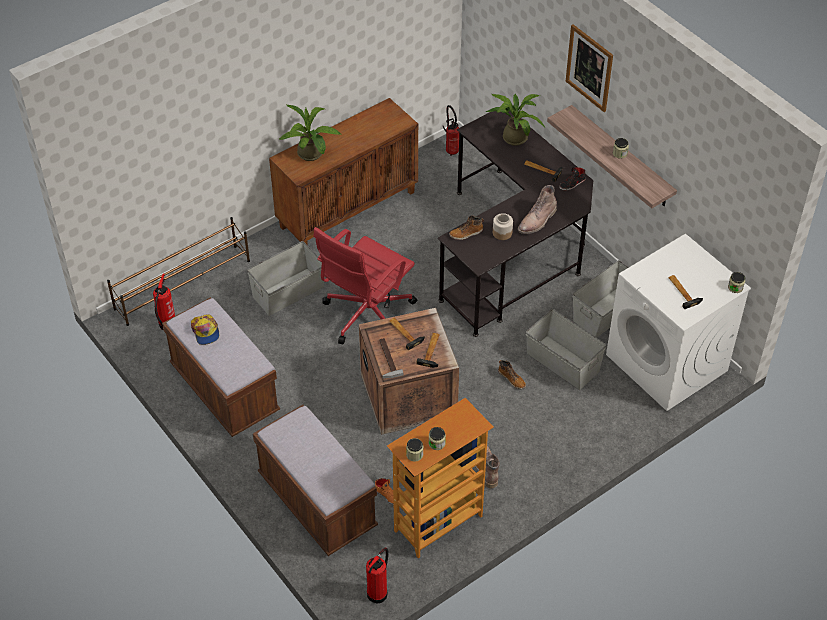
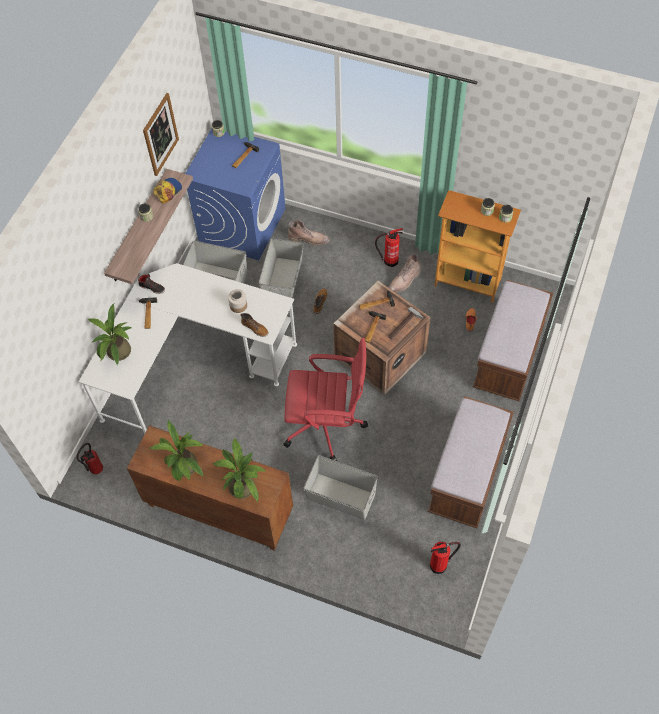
camera: 120 degrees left, 10 degrees up
(183, 284) = (390, 584): brown shoe rack -> none
(205, 332) = (469, 464): cap -> cap (167, 191)
(357, 128) = (185, 469): none -> potted plant
(378, 592) = (541, 286): fire extinguisher -> fire extinguisher (389, 261)
(514, 251) = (192, 363): black desk -> white desk
(537, 221) = (210, 290): brown boot -> brown boot (309, 239)
(589, 68) = (99, 223): picture -> picture (160, 134)
(667, 363) = (242, 225): white washing machine -> blue washing machine

